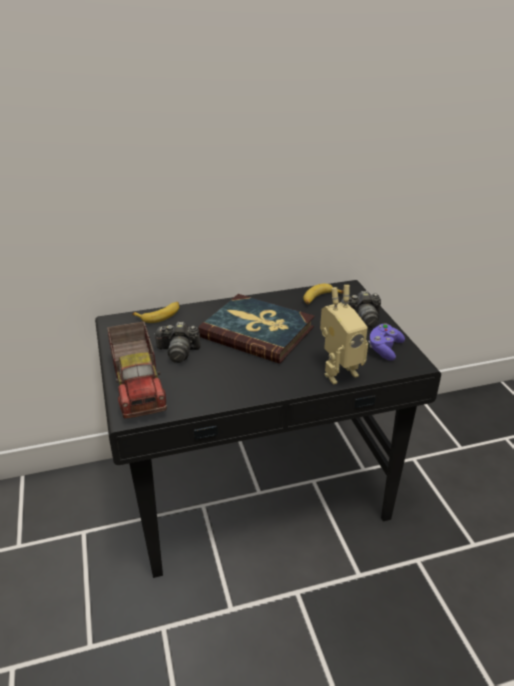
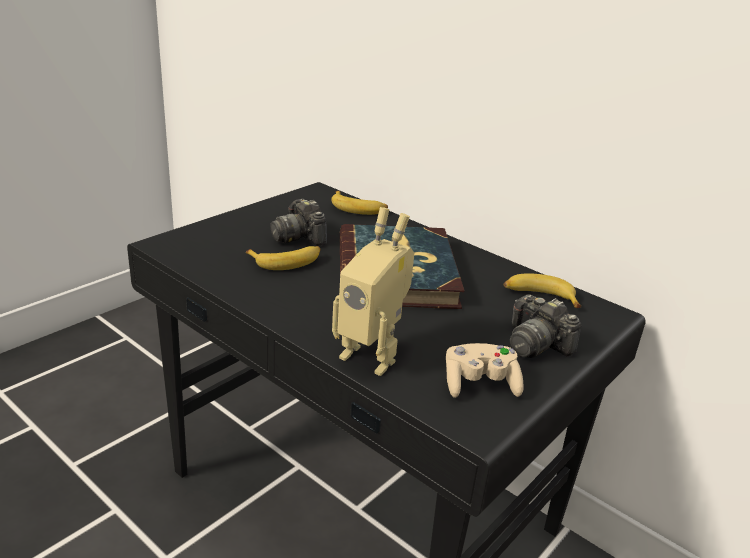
camera: 55 degrees right, 5 degrees down
(139, 386) = (216, 234): toy truck -> none
(208, 368) = (287, 261): none -> banana
(384, 349) = (479, 384): purple game controller -> beige game controller

